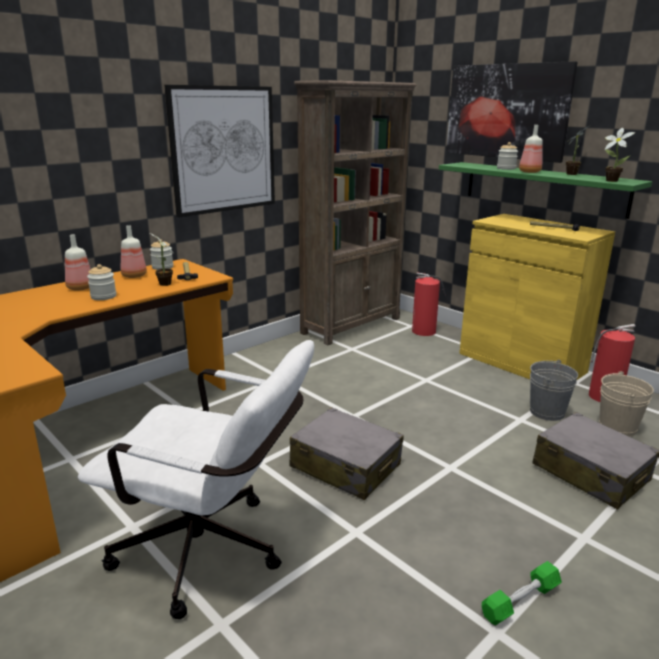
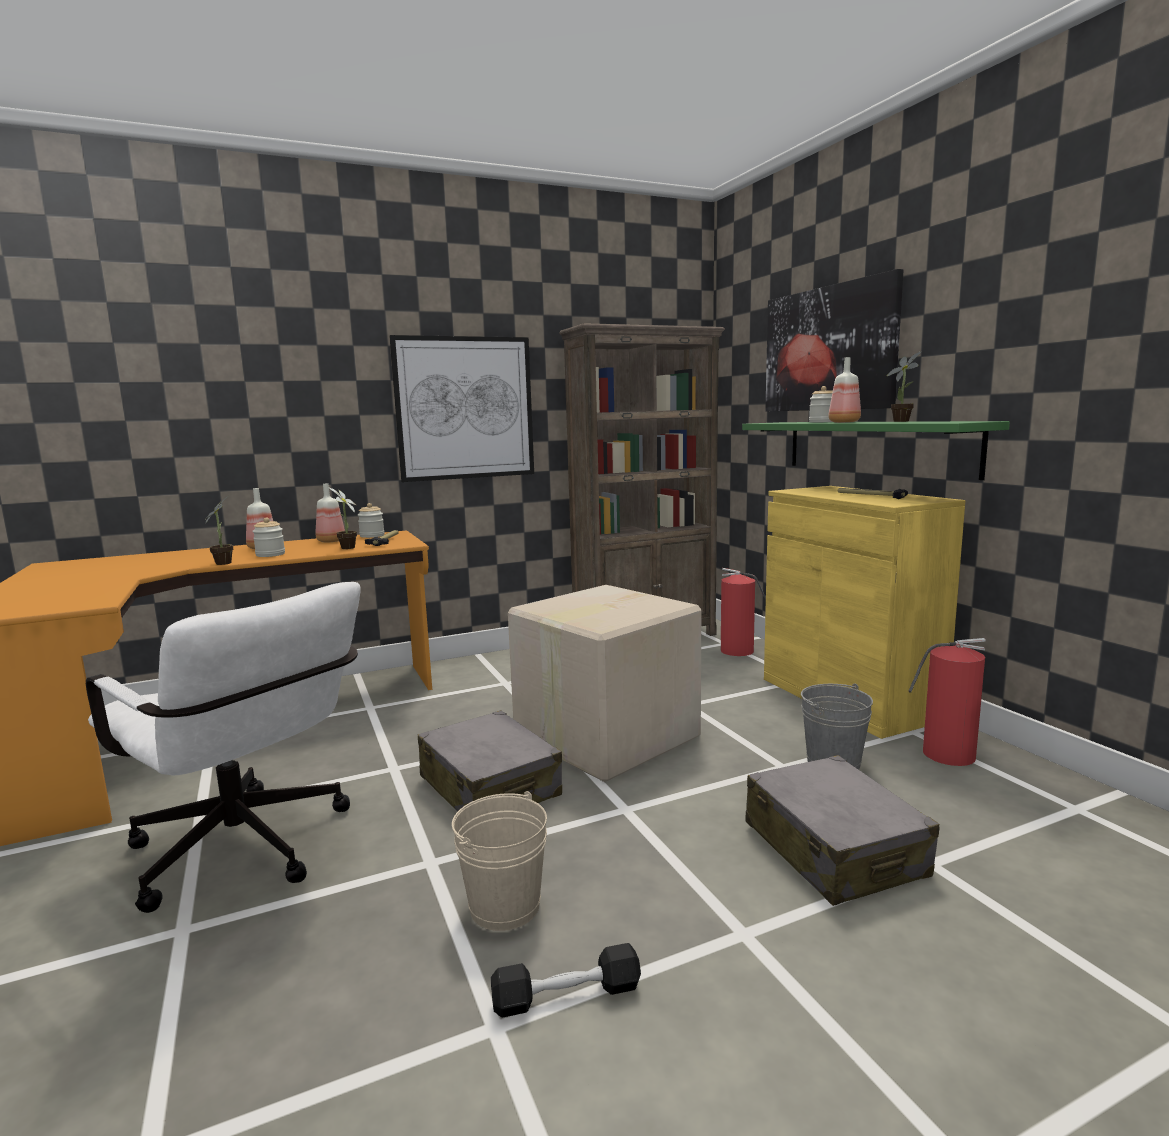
camera: 20 degrees right, 10 degrees down
(390, 414) = (603, 737): none -> cardboard box
(520, 601) = (567, 995): green dumbbell -> black dumbbell
(610, 180) = (937, 422): potted plant -> potted plant (225, 562)
(617, 427) = (935, 796): beige bucket -> beige bucket (505, 906)

